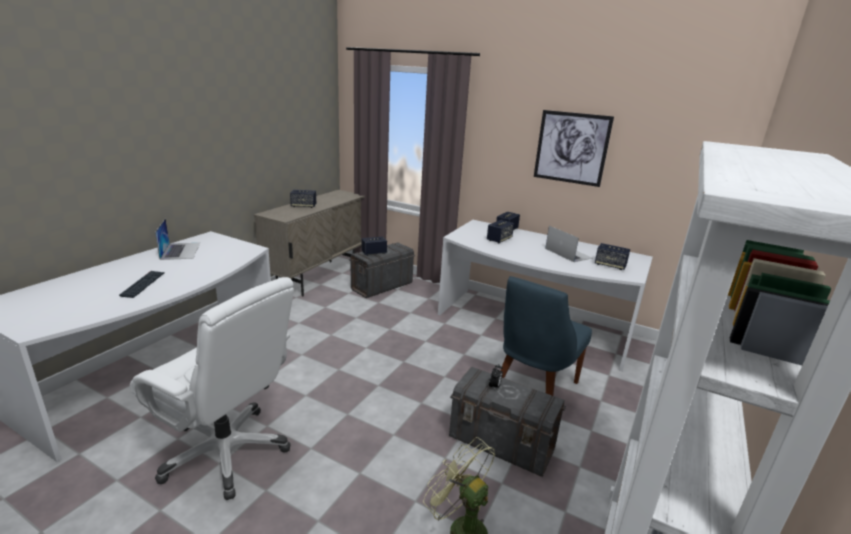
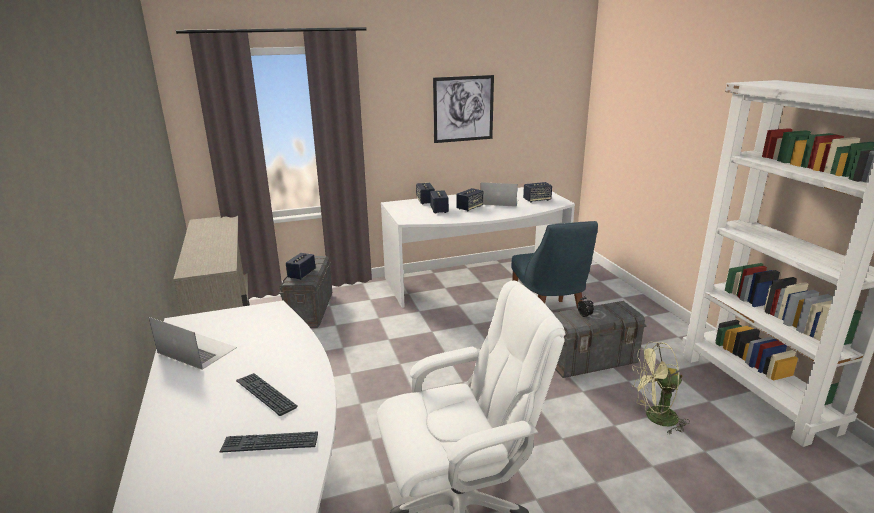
camera: 45 degrees left, 0 degrees up
(88, 305) = (270, 443): none -> keyboard
(303, 206) = (205, 248): speaker -> speaker (469, 208)

